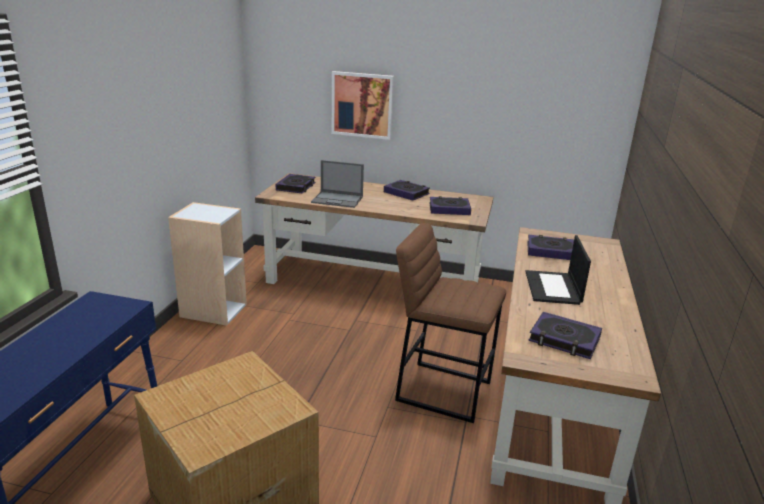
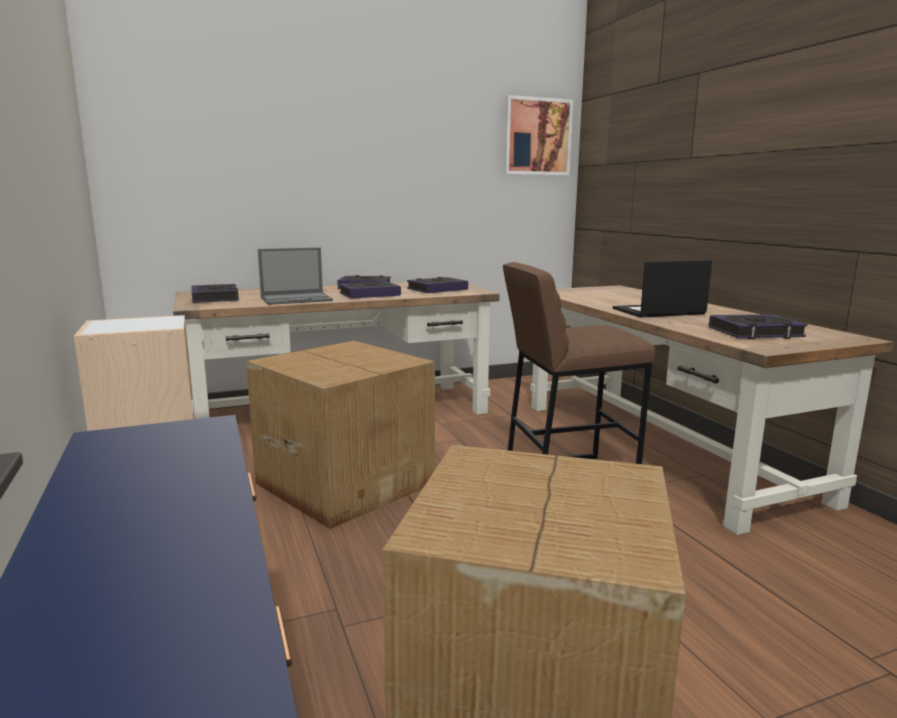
camera: 35 degrees left, 10 degrees down
(311, 336) = (345, 482): none -> cardboard box
(362, 105) = (281, 181): picture -> picture (537, 137)
(550, 251) = (593, 296): book -> book (369, 294)
(553, 288) = (658, 312): laptop -> laptop turned 105 degrees clockwise

